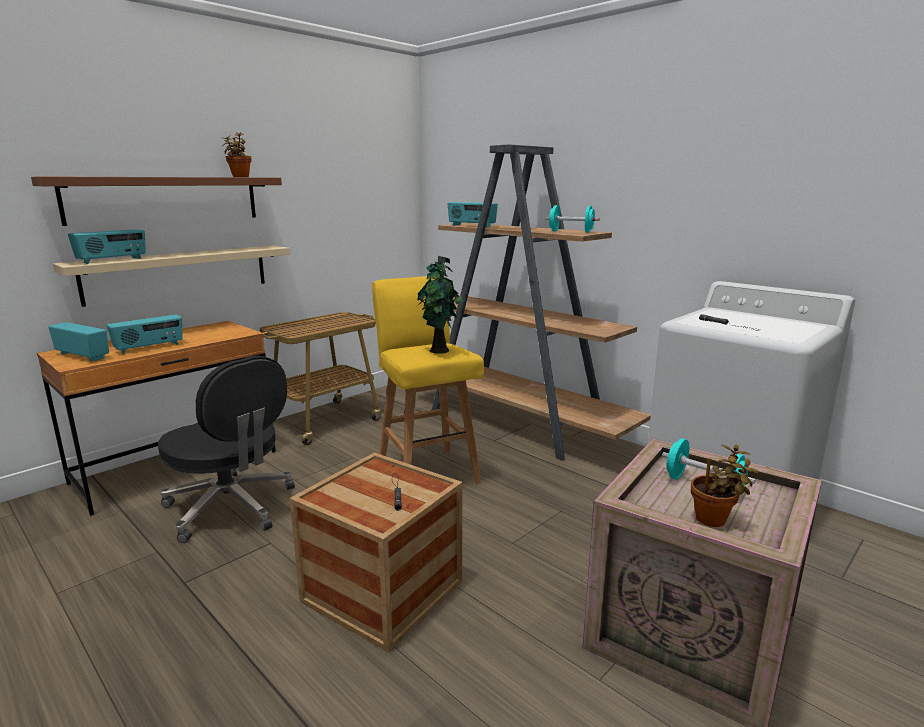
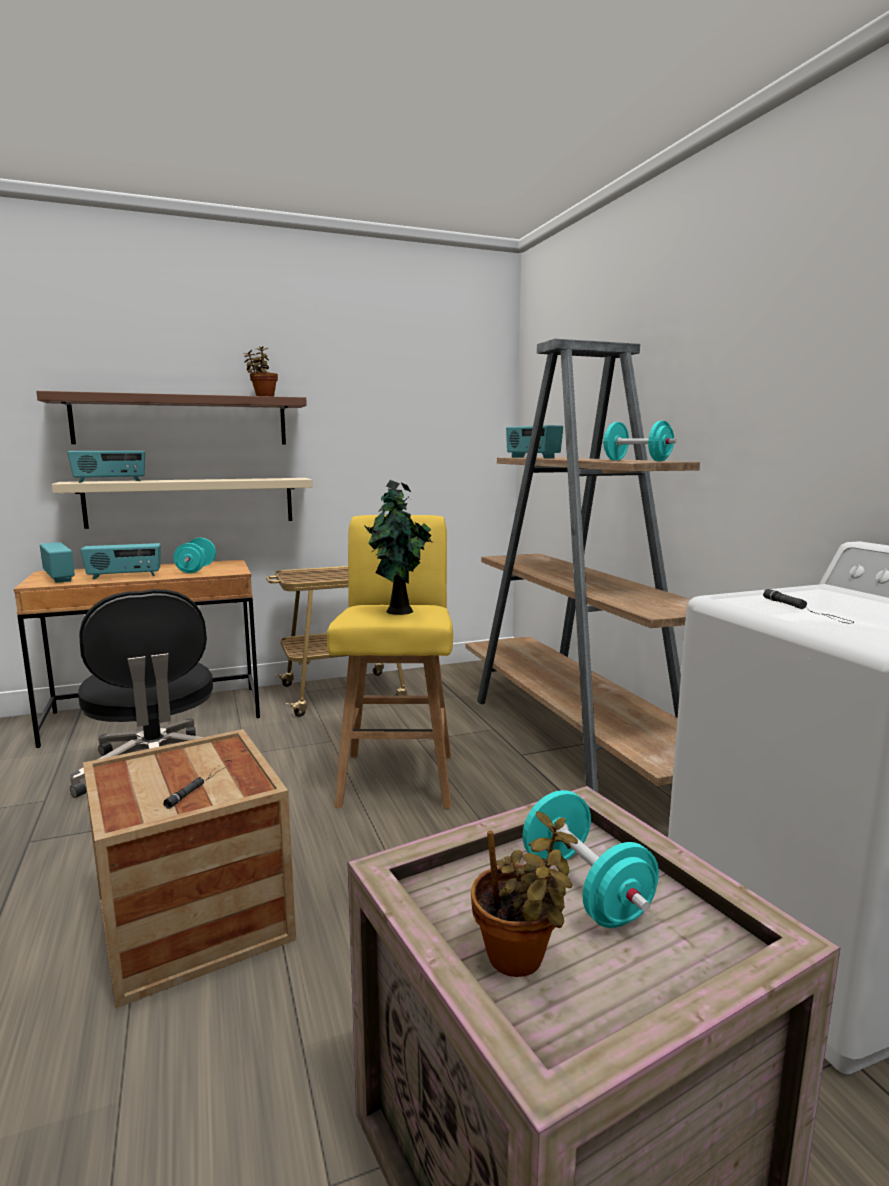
camera: 25 degrees right, 5 degrees down
(205, 334) = (196, 569): none -> turquoise dumbbell

